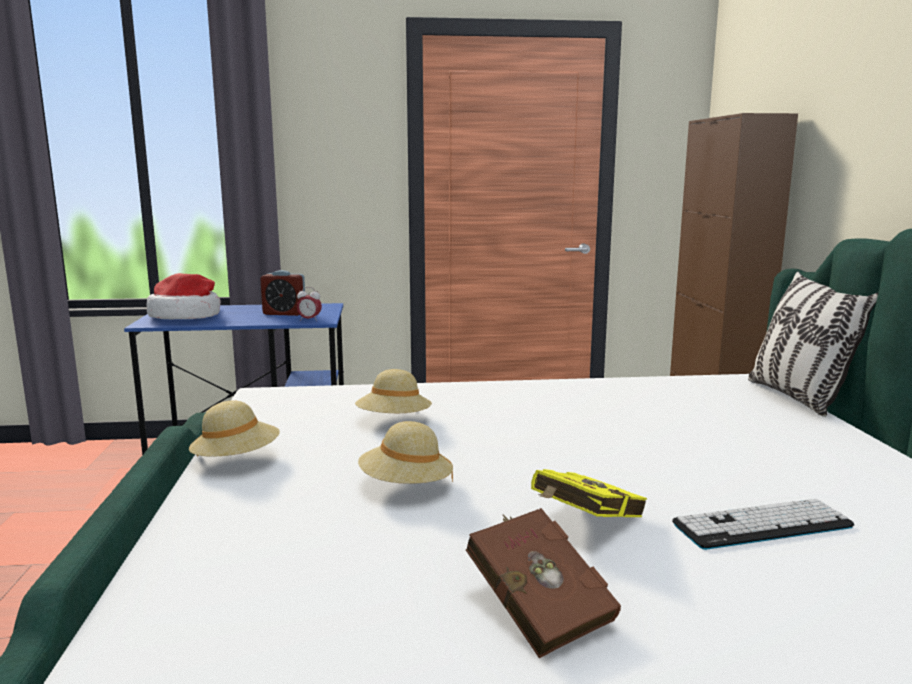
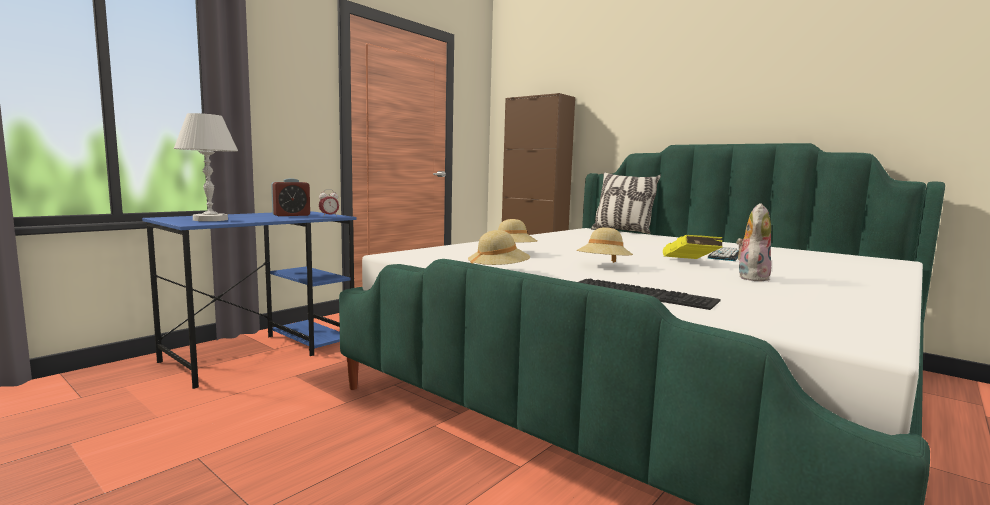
camera: 45 degrees left, 5 degrees down
(186, 316) = (210, 219): hat -> white table lamp
(228, 567) = (643, 293): none -> keyboard
(536, 607) = (751, 277): brown book -> plush toy

